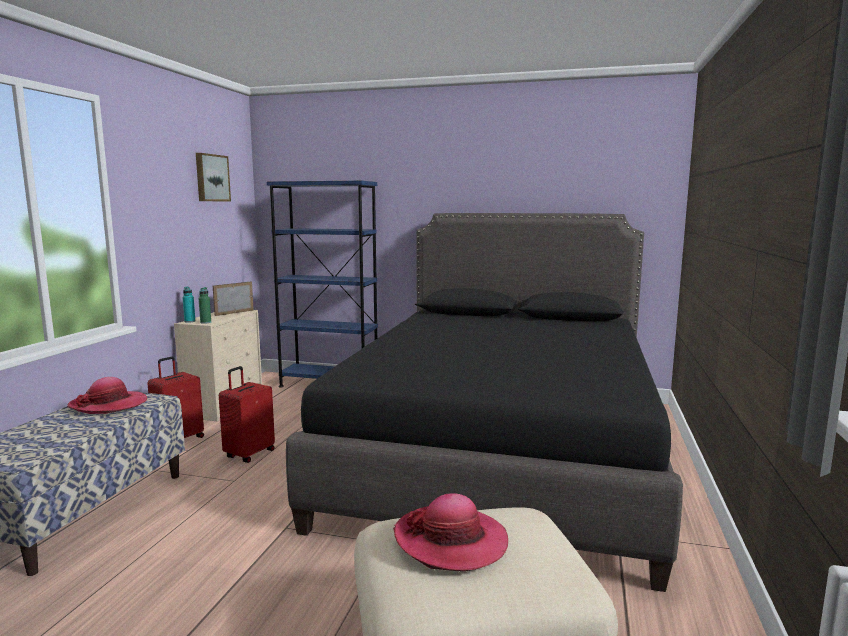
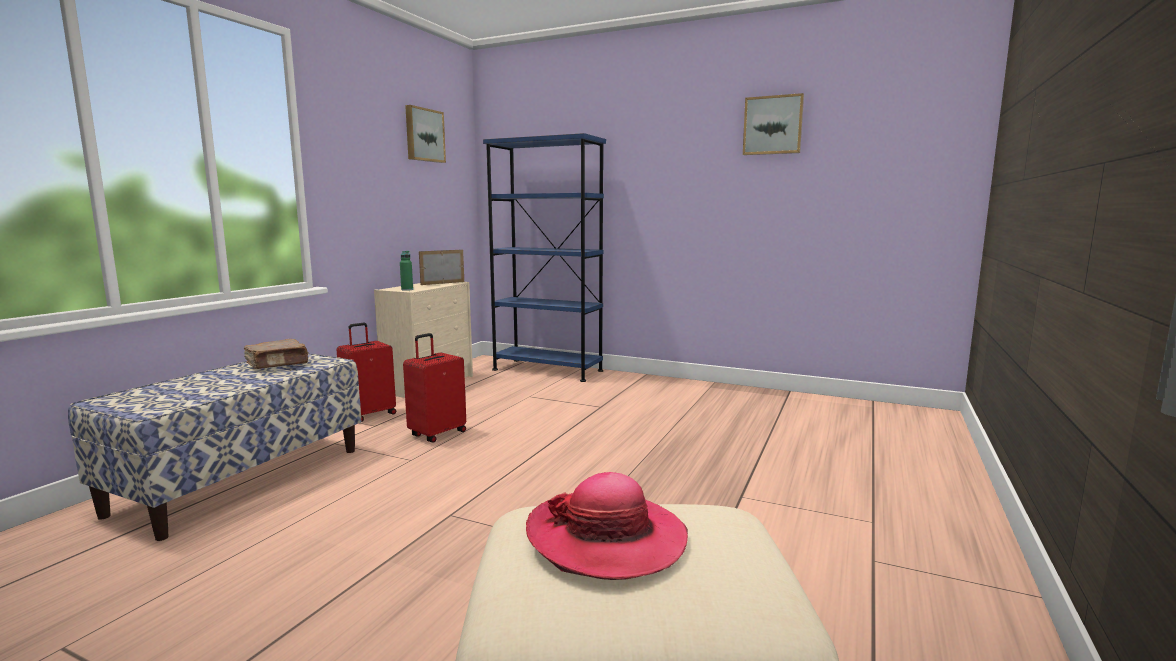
camera: 10 degrees right, 0 degrees up
(109, 405) = (278, 364): hat -> brown book
(190, 321) = (391, 288): turquoise bottle -> none
(500, 452) = (730, 451): black bed -> none
(518, 176) = (773, 125): none -> picture

